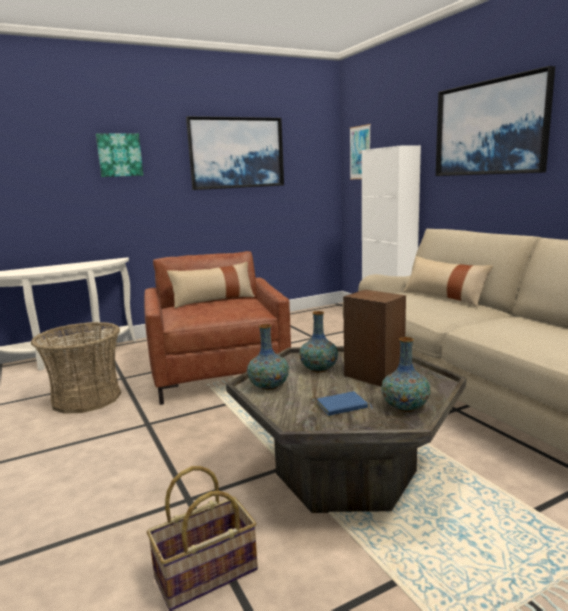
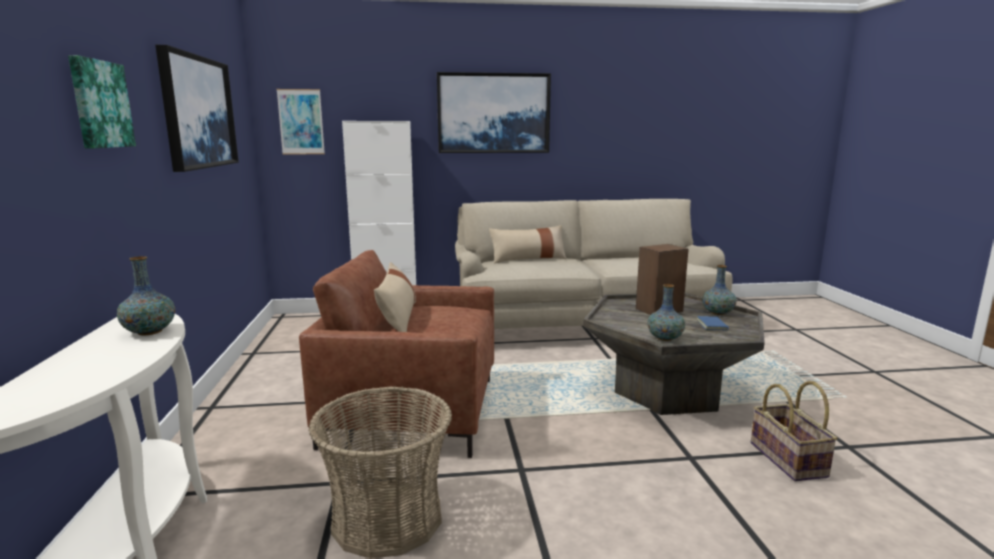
camera: 70 degrees left, 0 degrees up
(319, 369) = (635, 320): vase -> vase (150, 332)

